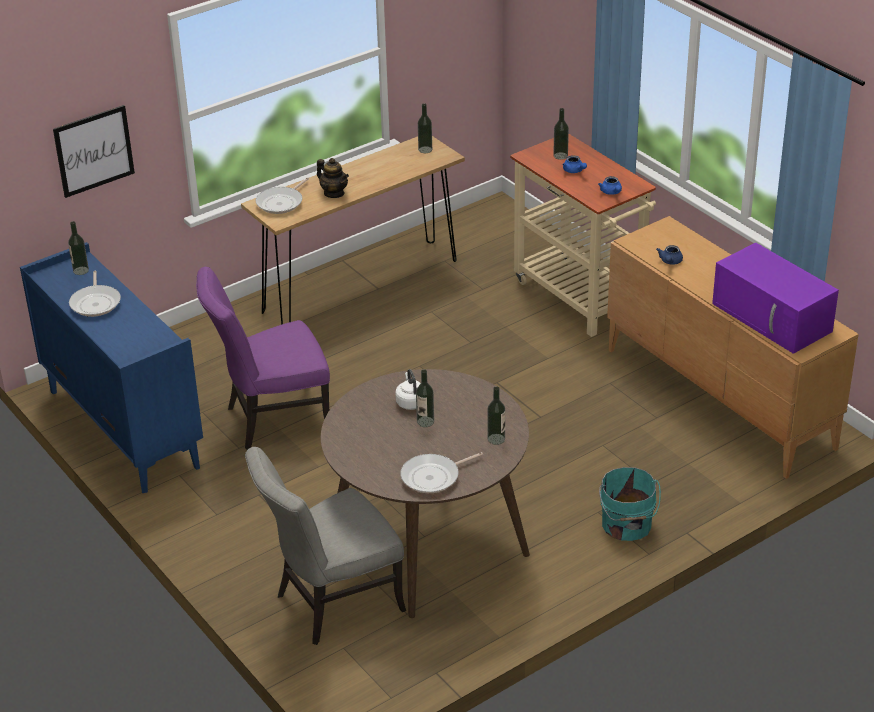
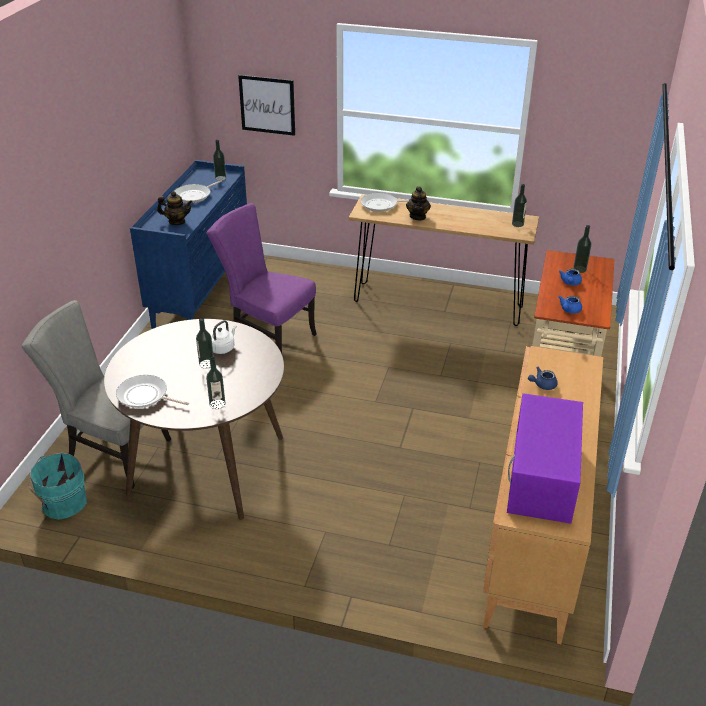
camera: 50 degrees right, 0 degrees up
(139, 336) = (177, 222): none -> teapot
(626, 526) = (325, 556): turquoise bucket -> turquoise bucket (62, 504)

